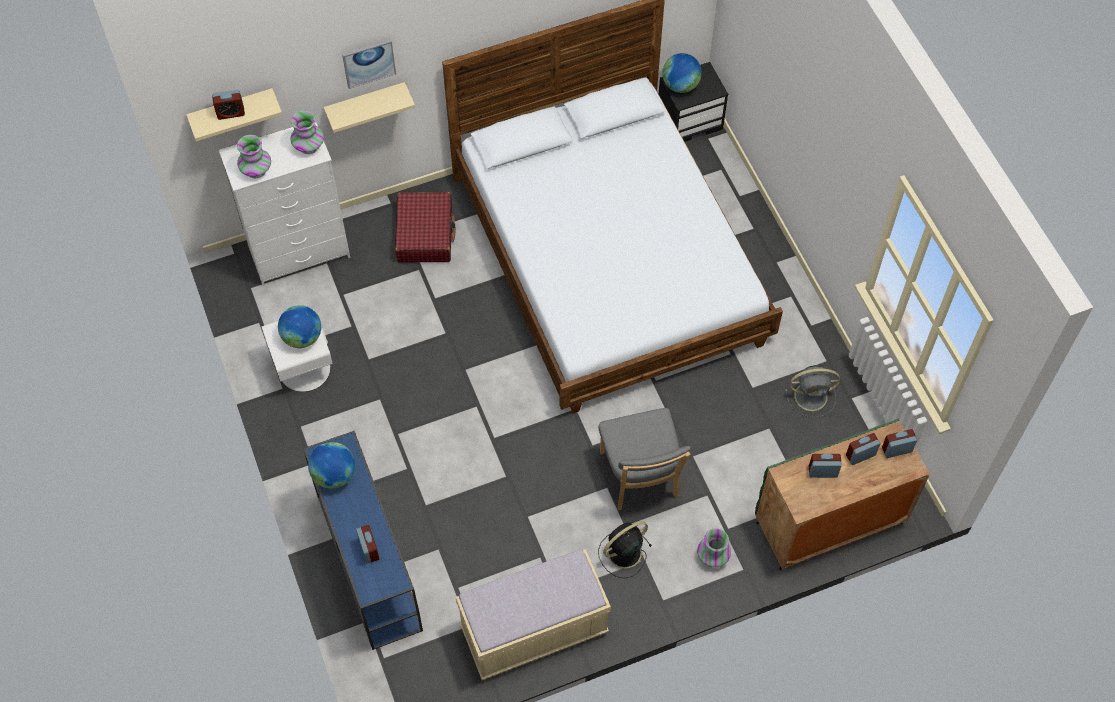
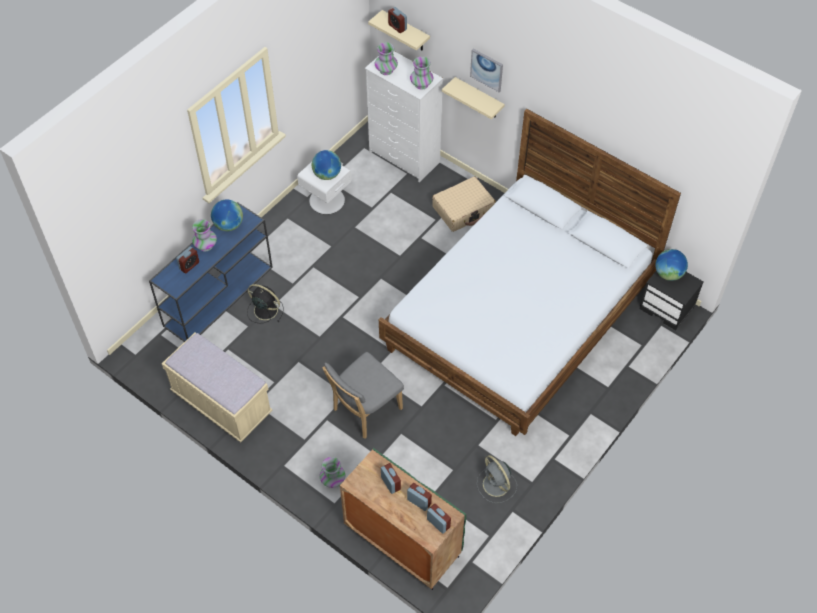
camera: 60 degrees right, 5 degrees down
(349, 516) = (206, 246): none -> vase
(425, 234) = (463, 210): red suitcase -> beige suitcase
(623, 553) = (304, 426): black fan -> black fan (264, 310)

